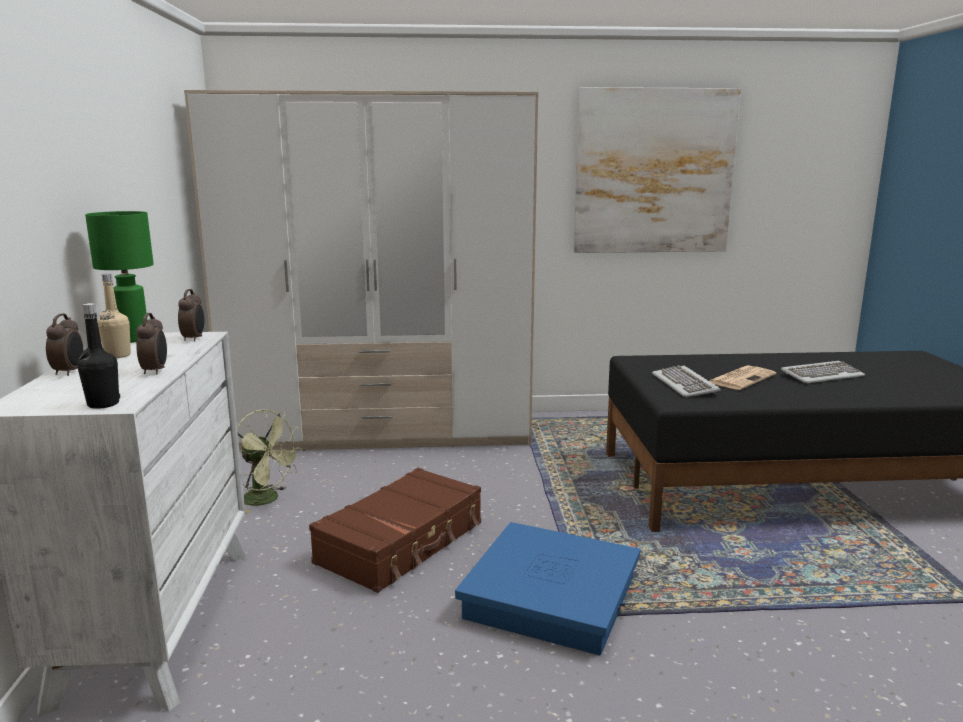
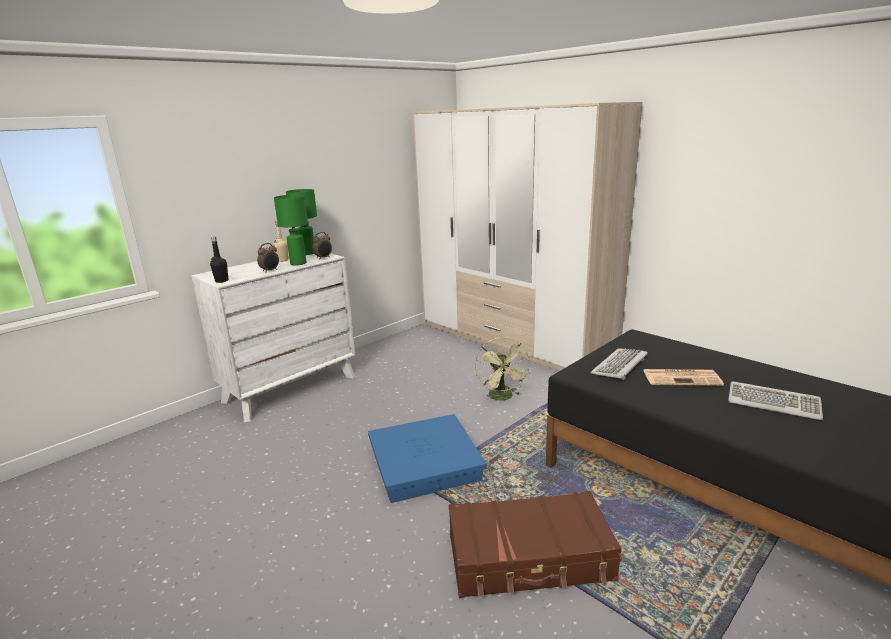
camera: 50 degrees right, 5 degrees up
(69, 372) = (253, 264): alarm clock -> none
(173, 352) = (298, 263): none -> green table lamp
(267, 500) = (402, 355): green fan -> green fan (503, 398)
(402, 543) = (415, 402): brown suitcase -> brown suitcase (529, 558)
(654, 172) = (760, 167): picture -> none

